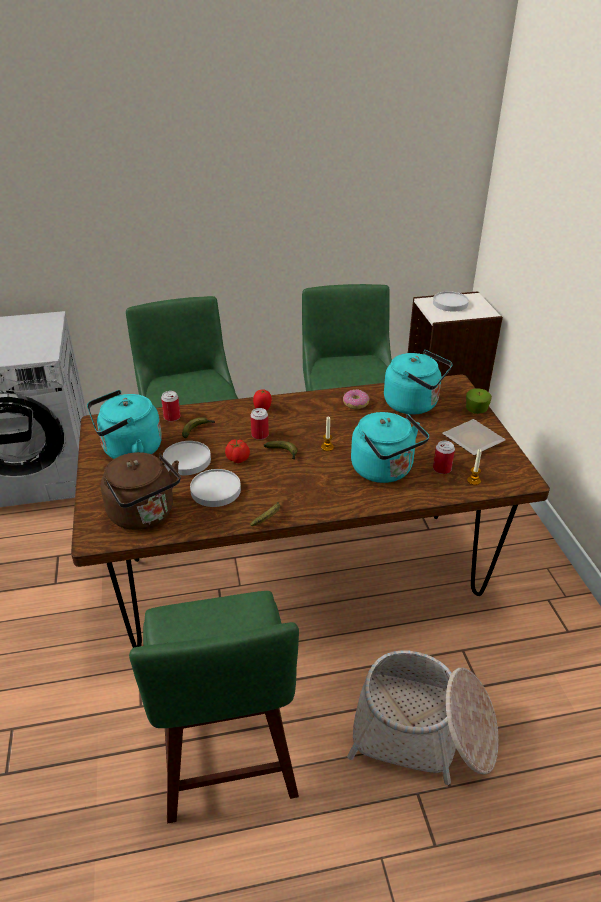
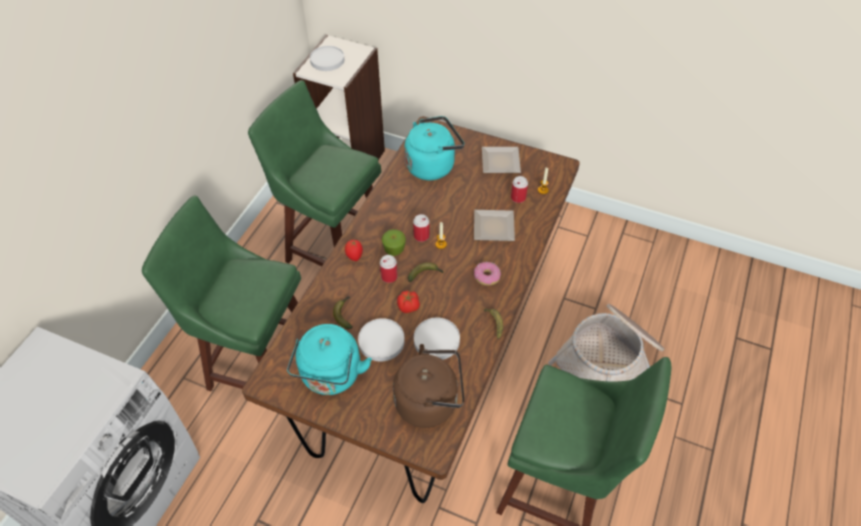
camera: 55 degrees left, 15 degrees up
(172, 417) = (308, 323): can -> can (421, 236)
(355, 403) = (400, 196): donut -> donut (486, 276)
(385, 470) = (495, 228): turquoise kettle -> plate
(476, 410) = (469, 138): apple -> apple (394, 249)

